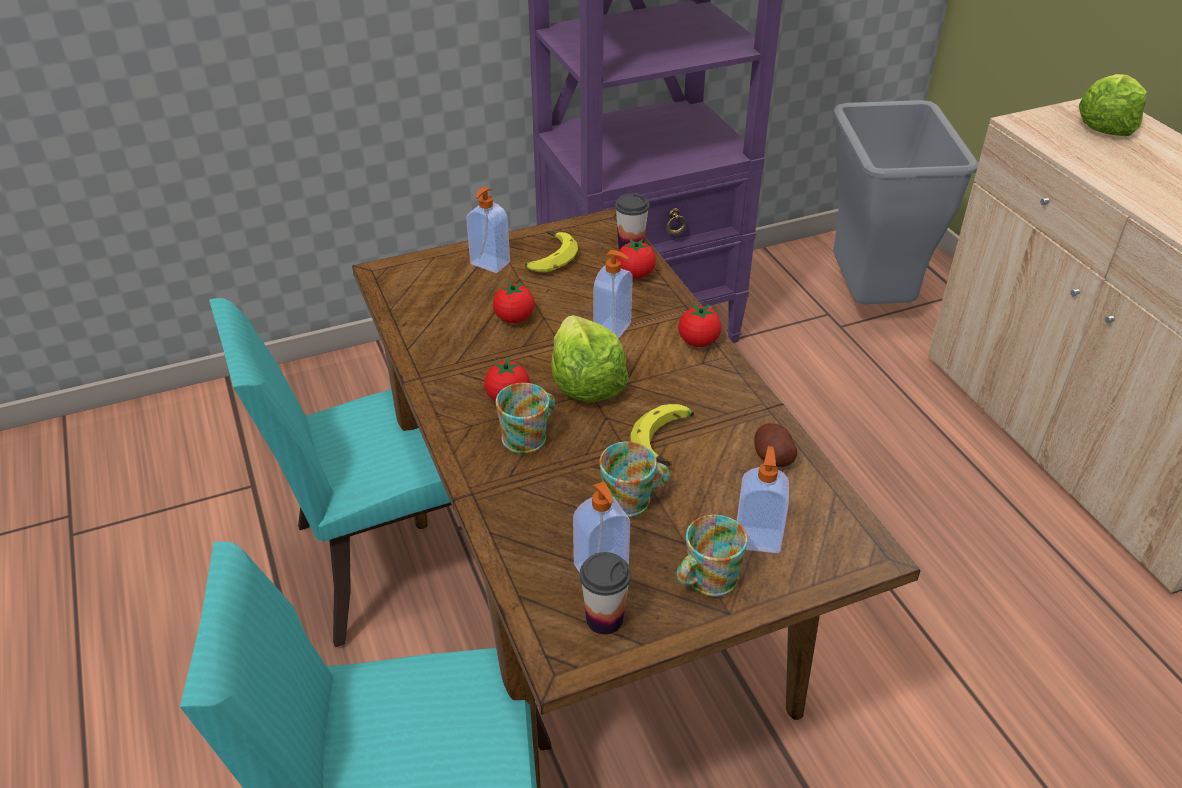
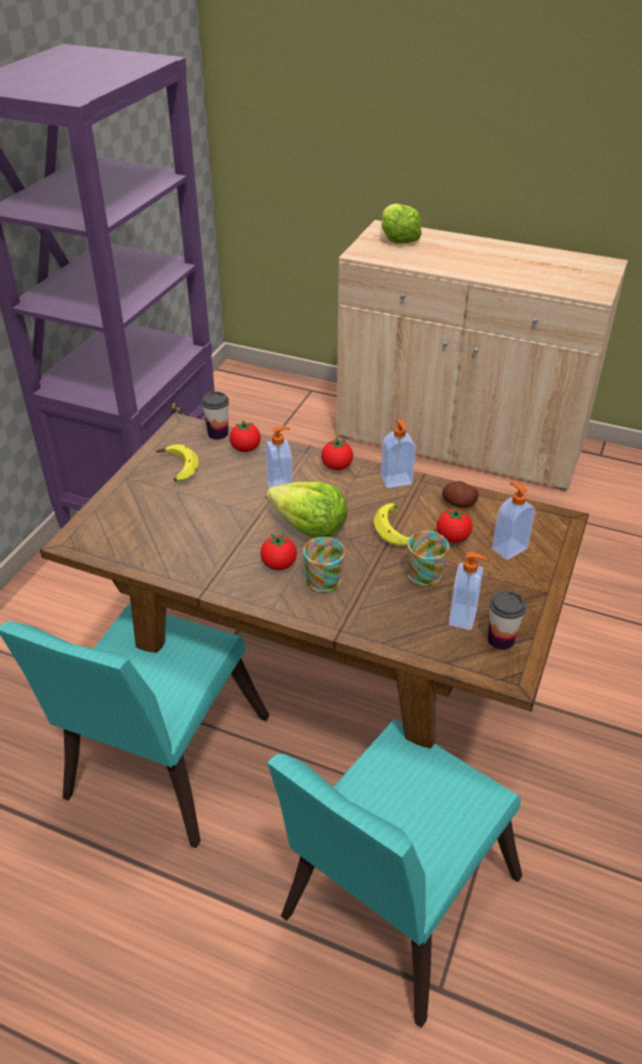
camera: 45 degrees left, 0 degrees up
(489, 264) = (142, 493): soap dispenser -> soap dispenser (396, 481)
(514, 318) = (211, 517): tomato -> tomato (452, 537)
(705, 580) = (516, 585): mug -> none
(866, 300) = (266, 420): grey trash can -> none

